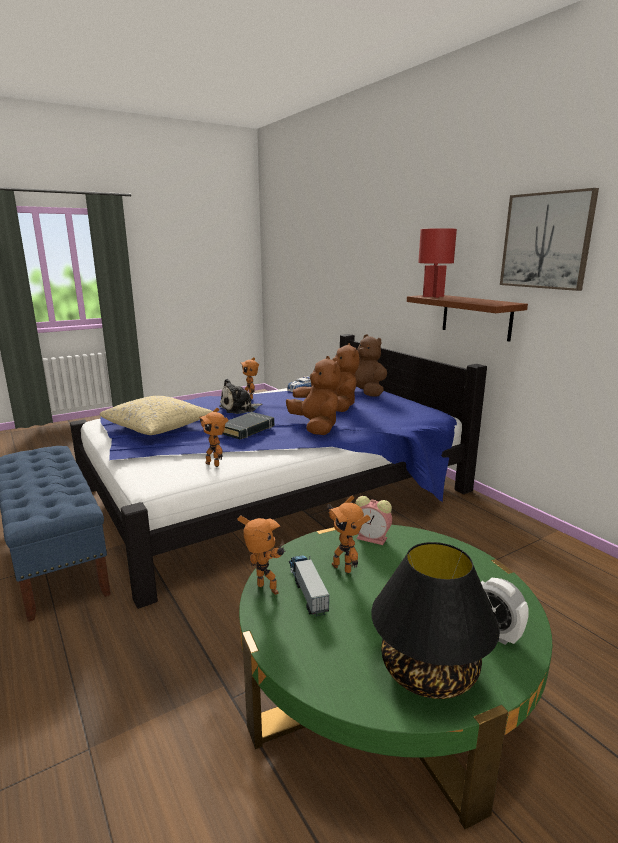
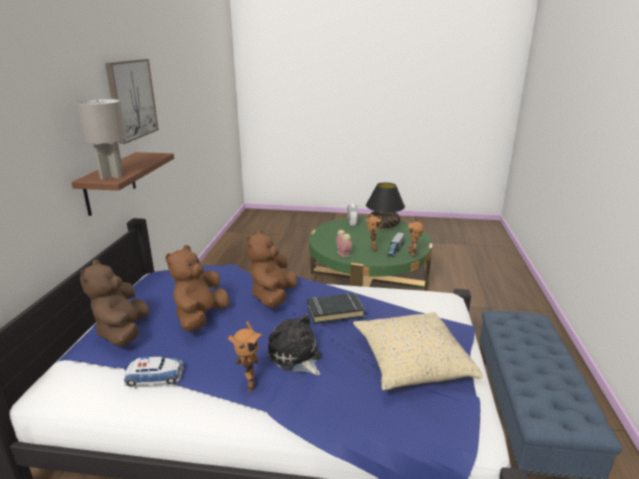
camera: 140 degrees left, 5 degrees up
(214, 464) = (391, 296): toy robot -> none
(239, 408) = (296, 357): plush toy -> plush toy turned 135 degrees counterclockwise
(432, 296) = (112, 176): red table lamp -> grey table lamp

